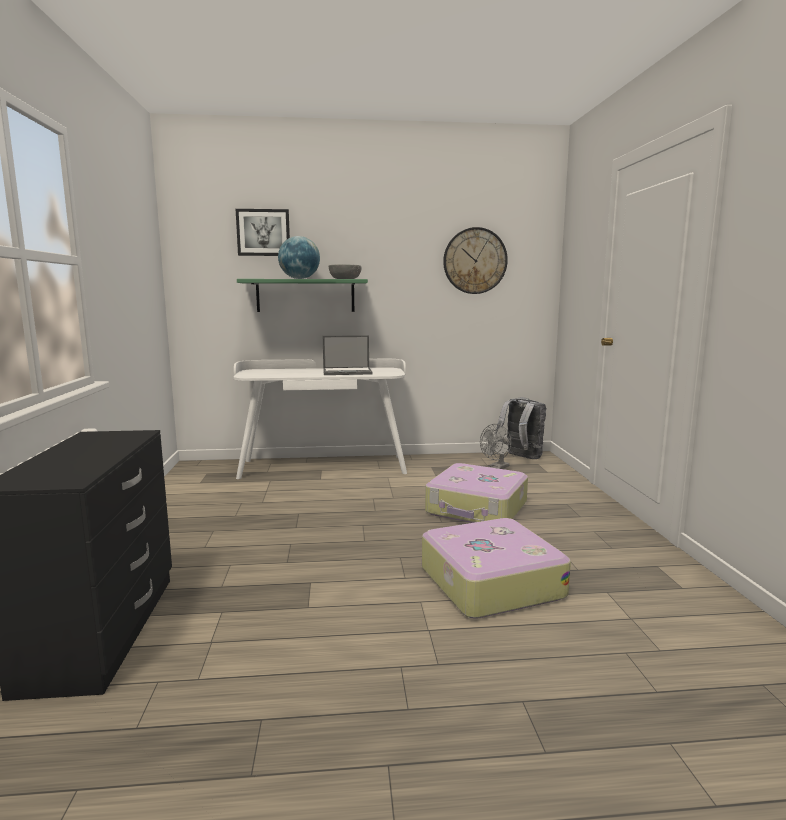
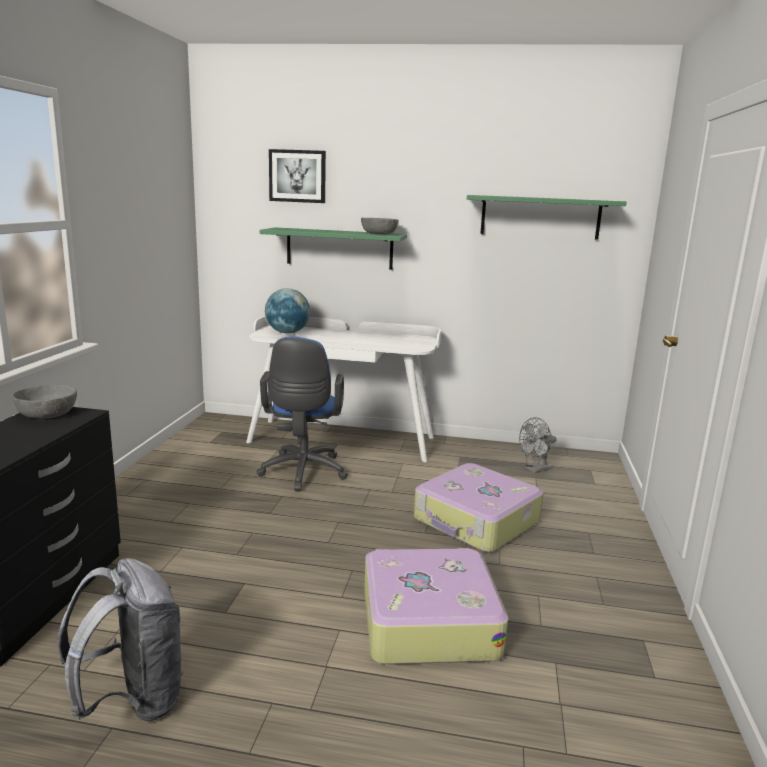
camera: 15 degrees right, 5 degrees up
(98, 437) = (47, 414): none -> grey bowl
(299, 279) = (328, 231): globe -> globe (287, 333)
(305, 495) = (302, 473): none -> blue office chair
(348, 372) = (373, 340): laptop -> none
(475, 261) = (540, 217): wall clock -> green shelf
(520, 457) = (575, 458): grey backpack -> grey backpack (132, 700)

